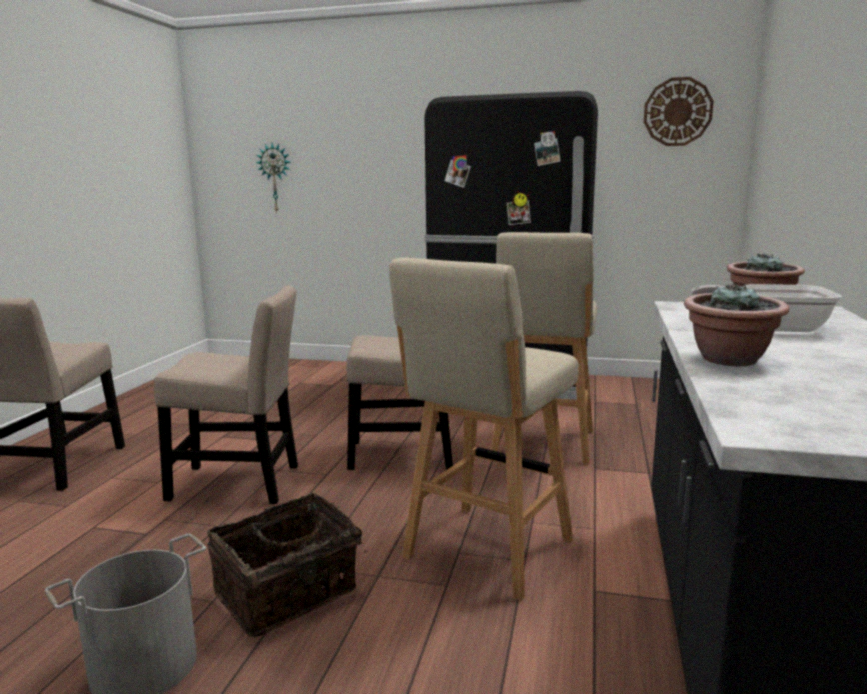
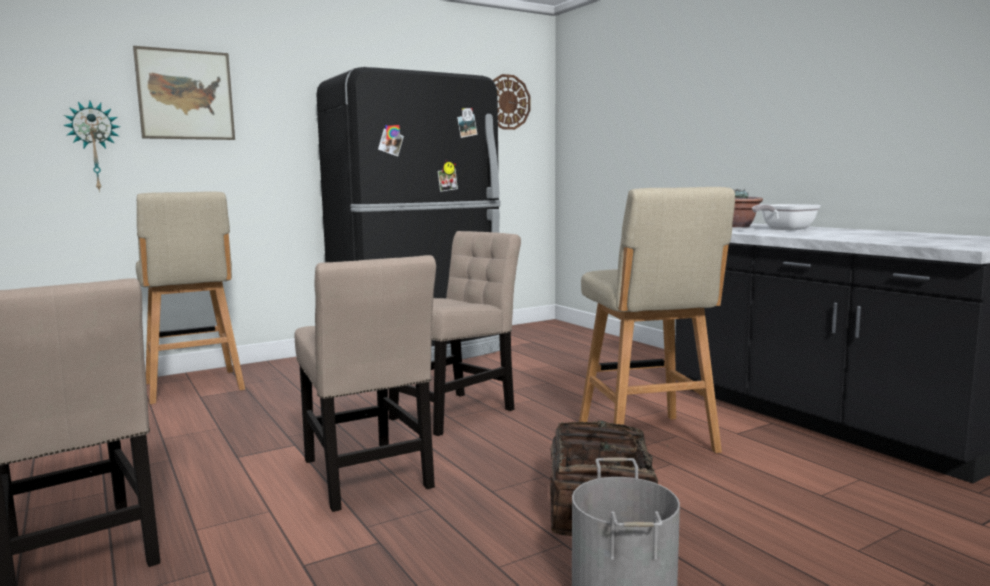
camera: 45 degrees left, 5 degrees down
(241, 483) = (367, 477): beige chair -> beige chair turned 105 degrees clockwise
(337, 132) = (186, 95): none -> picture
(543, 444) = (534, 378): beige stool -> beige stool (194, 387)
(730, 360) = (840, 237): potted plant -> none

